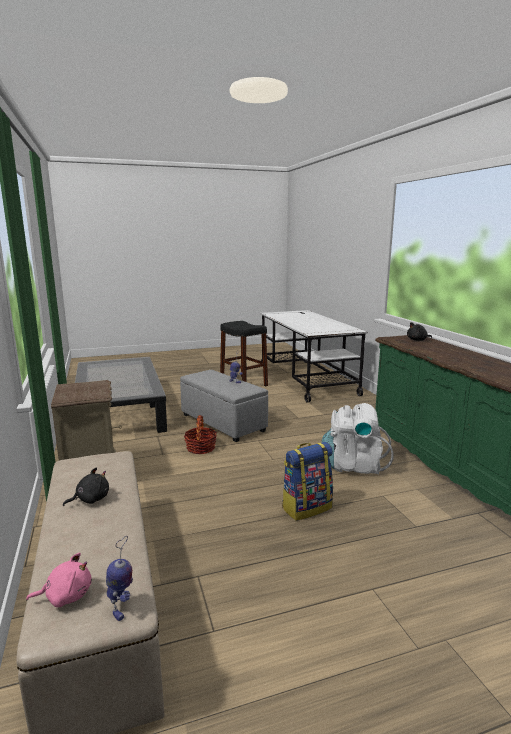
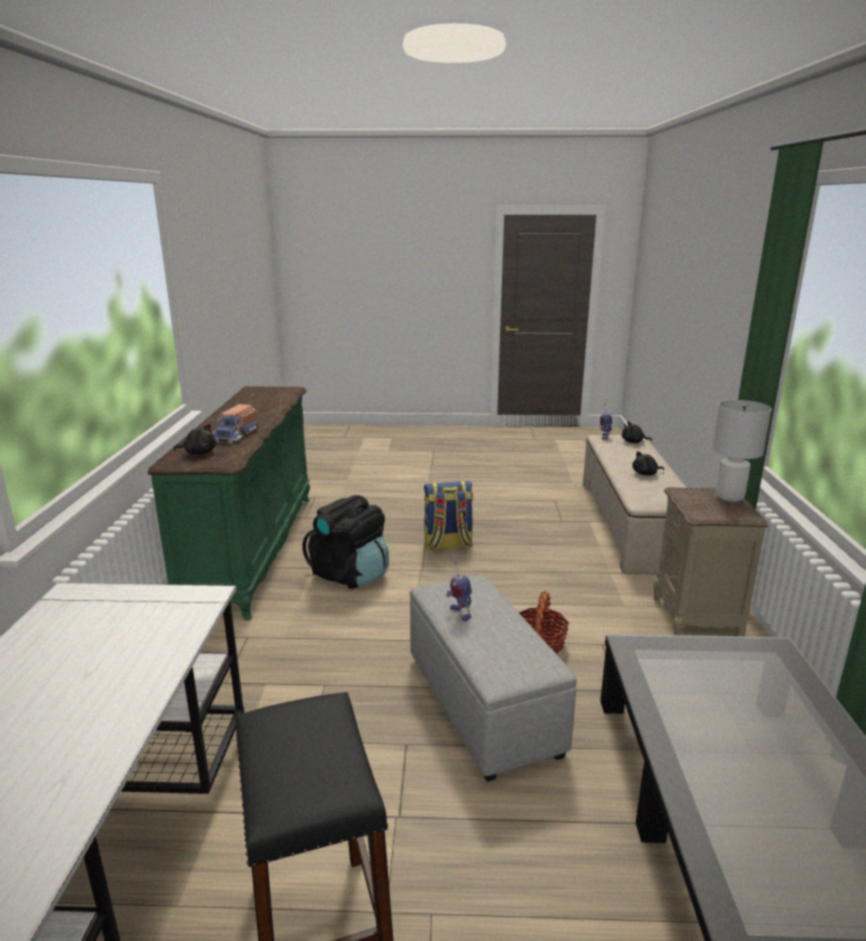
camera: 160 degrees left, 5 degrees up
(66, 394) = (729, 499): none -> grey table lamp
(66, 596) = (633, 442): pink plush toy -> black plush toy
(353, 465) = (350, 575): white backpack -> black backpack
(430, 349) = (236, 435): none -> toy truck

